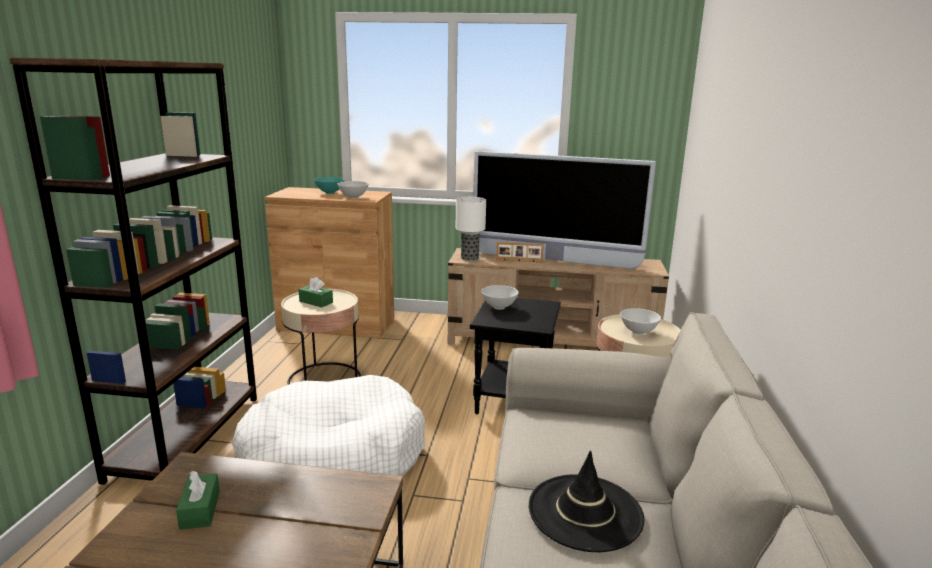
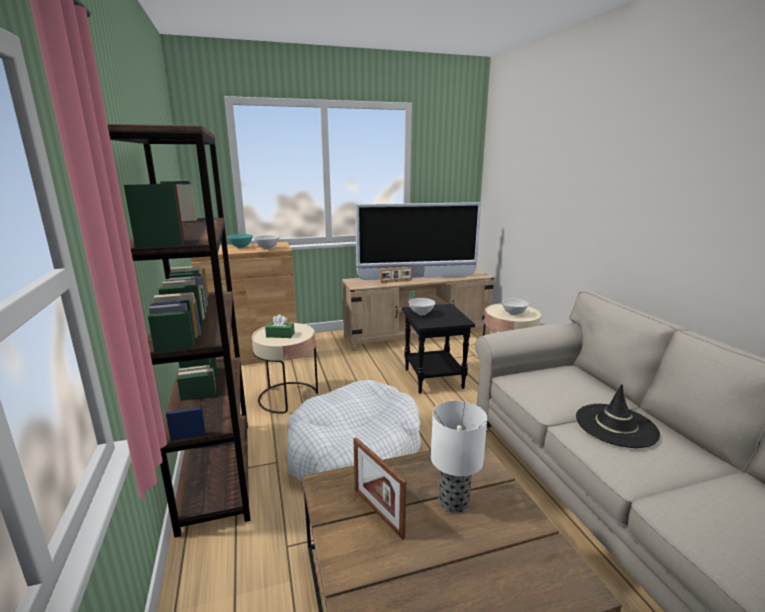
camera: 25 degrees left, 0 degrees up
(200, 510) = (378, 512): green tissue box -> picture frame
(470, 258) = (361, 284): table lamp -> table lamp (454, 501)

